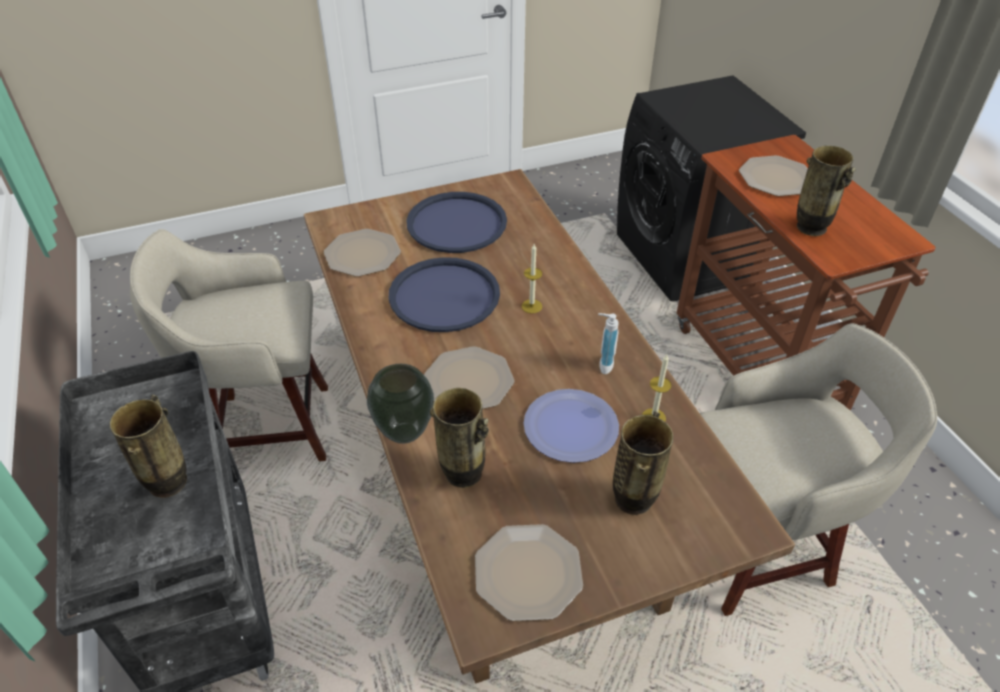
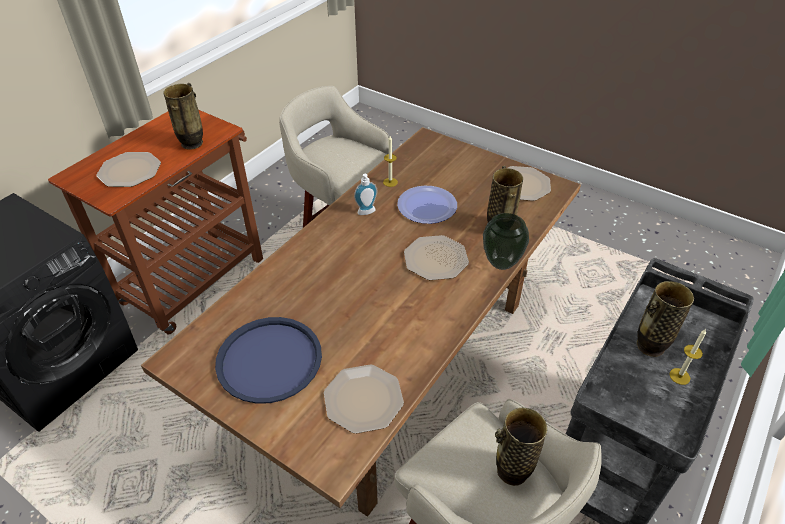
camera: 125 degrees left, 0 degrees up
(444, 296) = (369, 314): blue tray -> none
(531, 306) = (341, 264): candle -> candle (679, 376)
(633, 500) = (449, 171): vase -> vase (512, 471)

